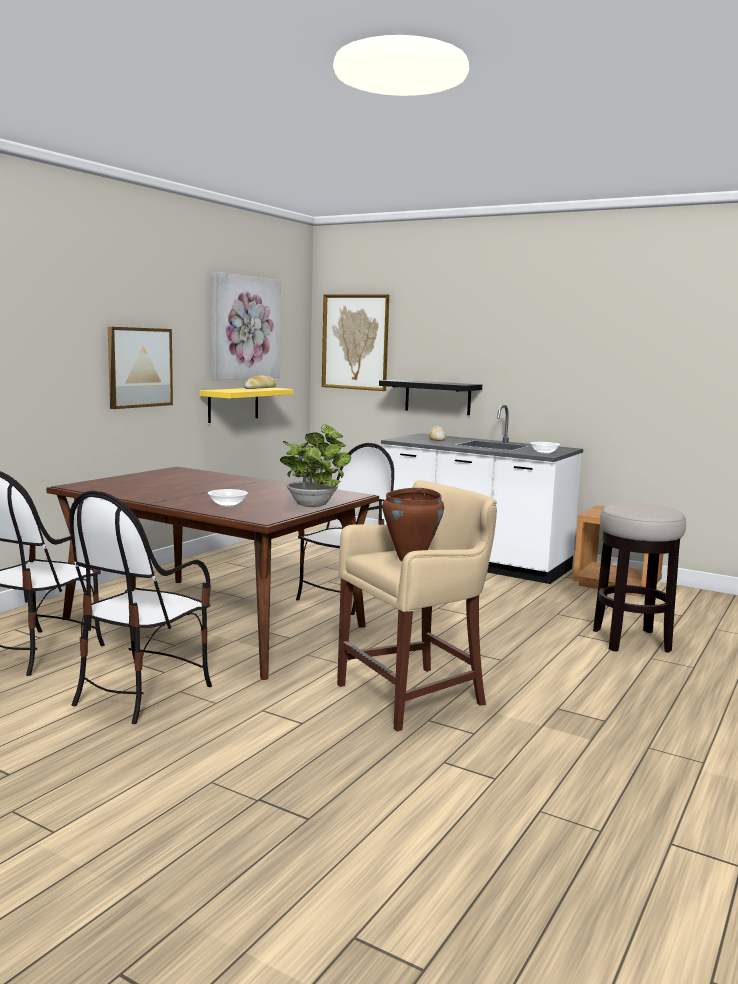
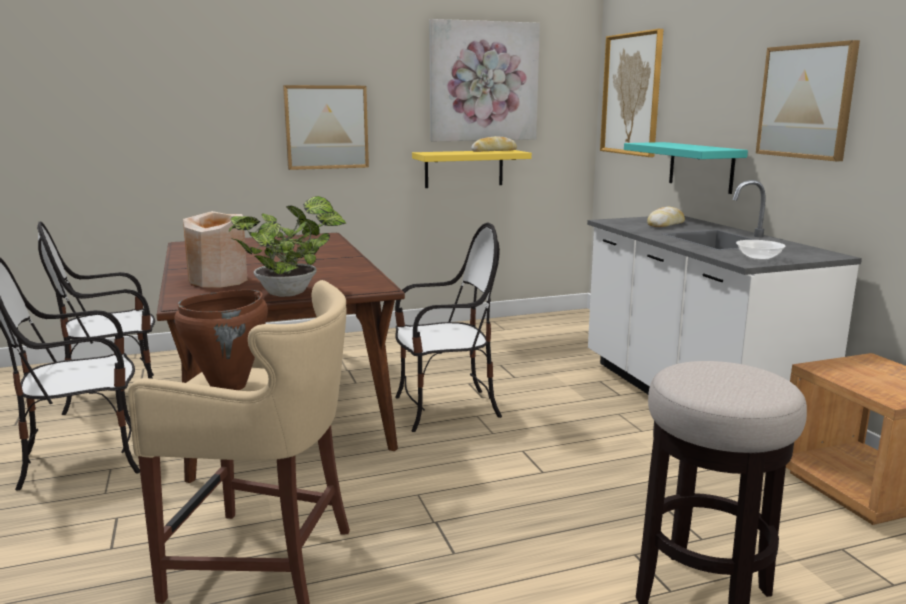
camera: 40 degrees right, 5 degrees up
(227, 504) = (218, 280): bowl -> beige vase
(437, 397) = (701, 167): black shelf -> turquoise shelf
(529, 353) = (806, 101): none -> picture

